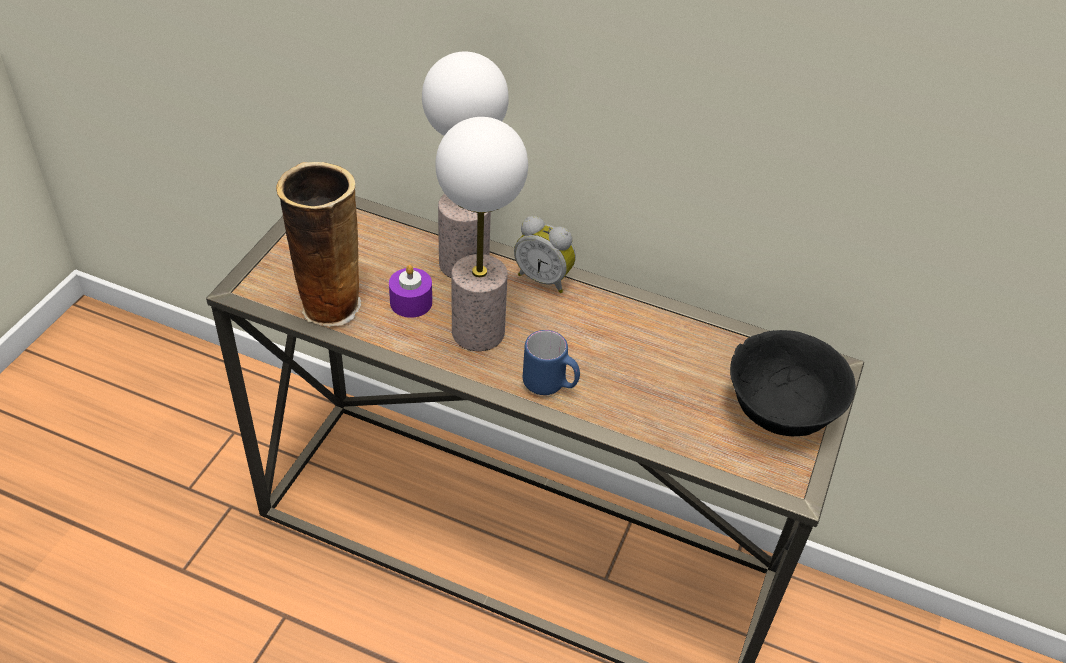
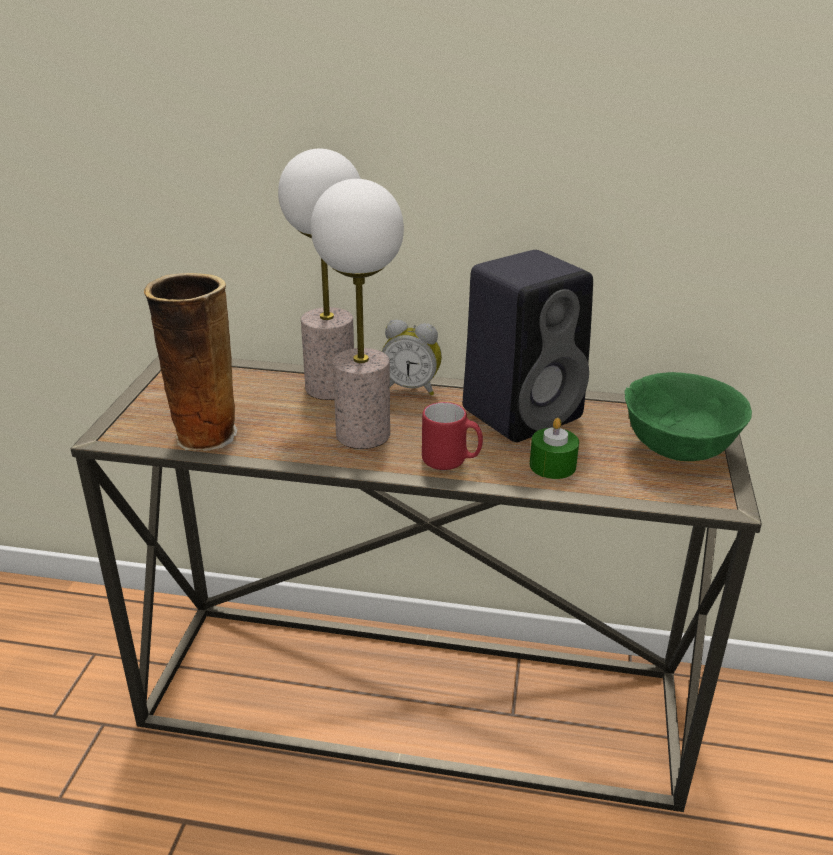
camera: 10 degrees left, 15 degrees down
(411, 302) = (287, 422): purple candle -> none
(550, 385) = (451, 461): blue mug -> red mug
(644, 333) = (524, 412): none -> black speaker
(646, 408) = (552, 465): none -> green candle
(780, 411) = (679, 448): black bowl -> green bowl

